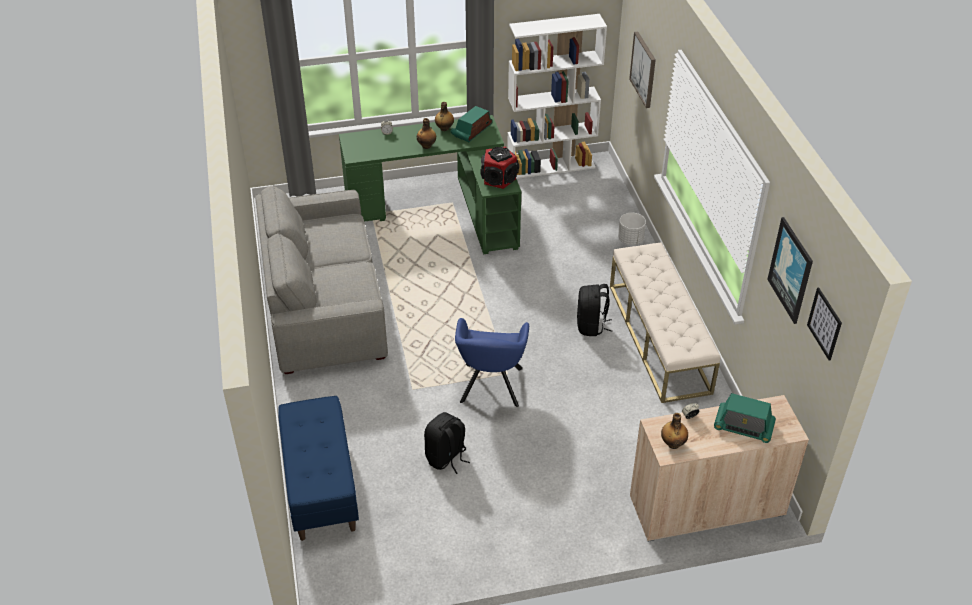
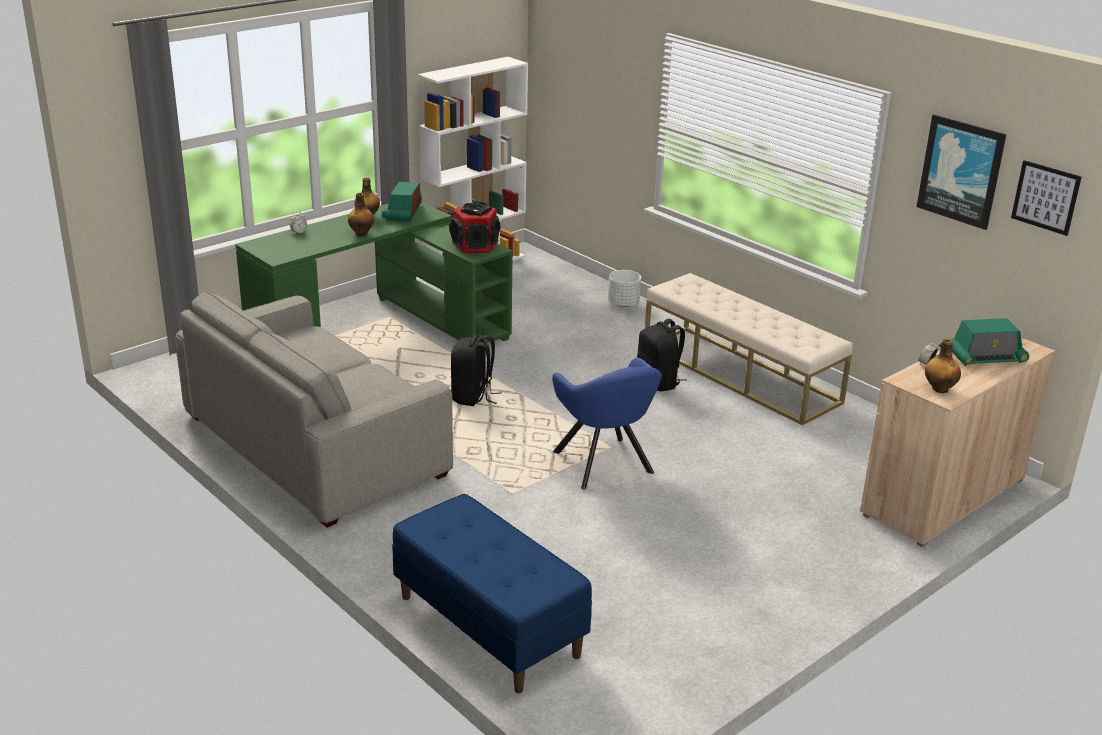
camera: 30 degrees left, 15 degrees down
(446, 458) = (620, 545): black backpack -> black backpack (473, 397)
(644, 69) = (591, 97): picture -> none

